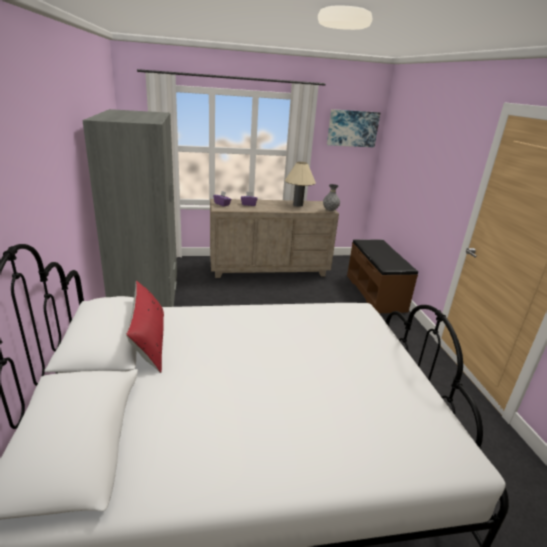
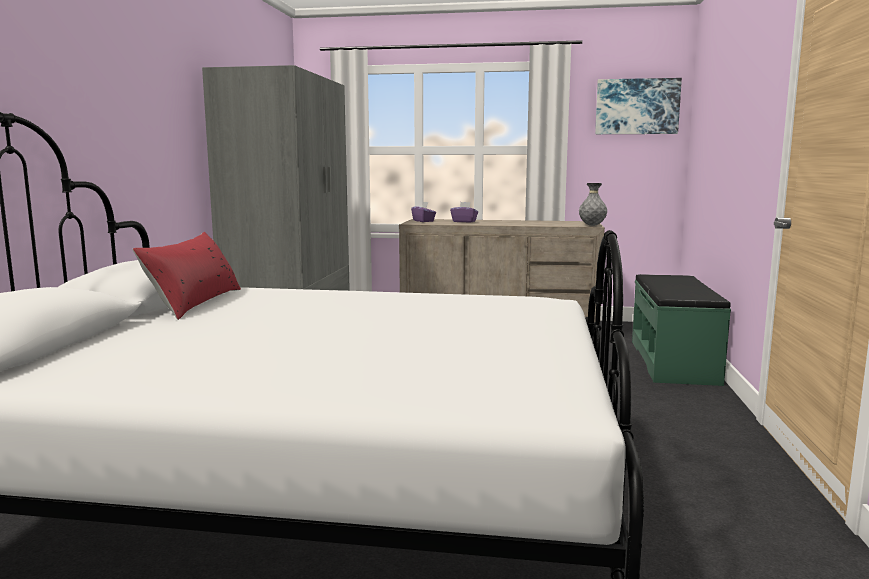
camera: 20 degrees right, 15 degrees down
(298, 205) = (543, 222): beige table lamp -> none
(375, 292) = (674, 361): brown bench -> green bench

